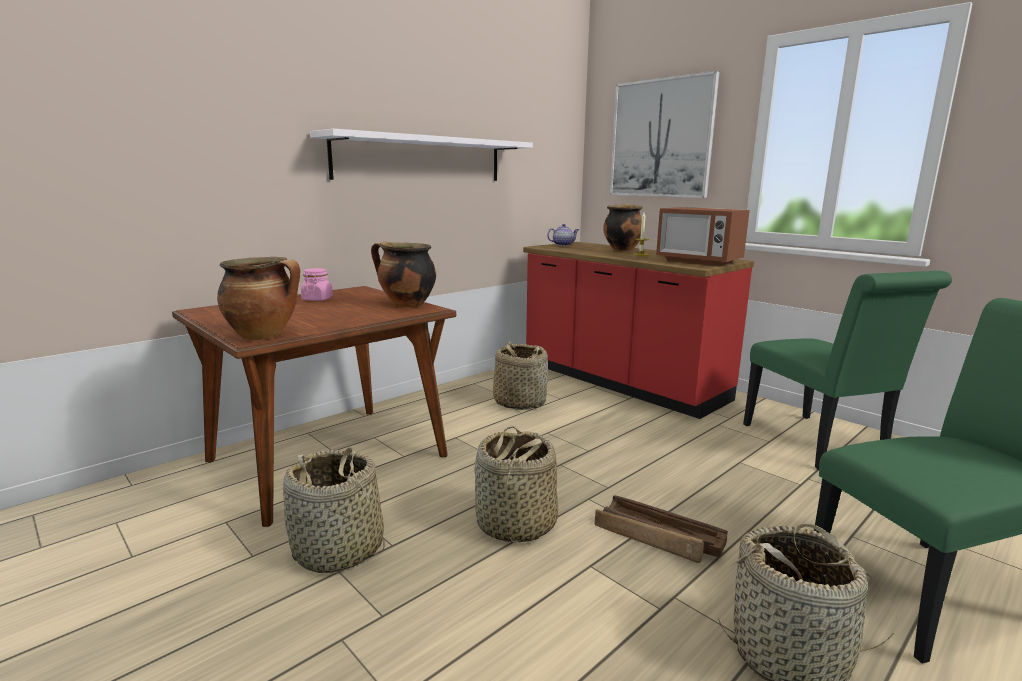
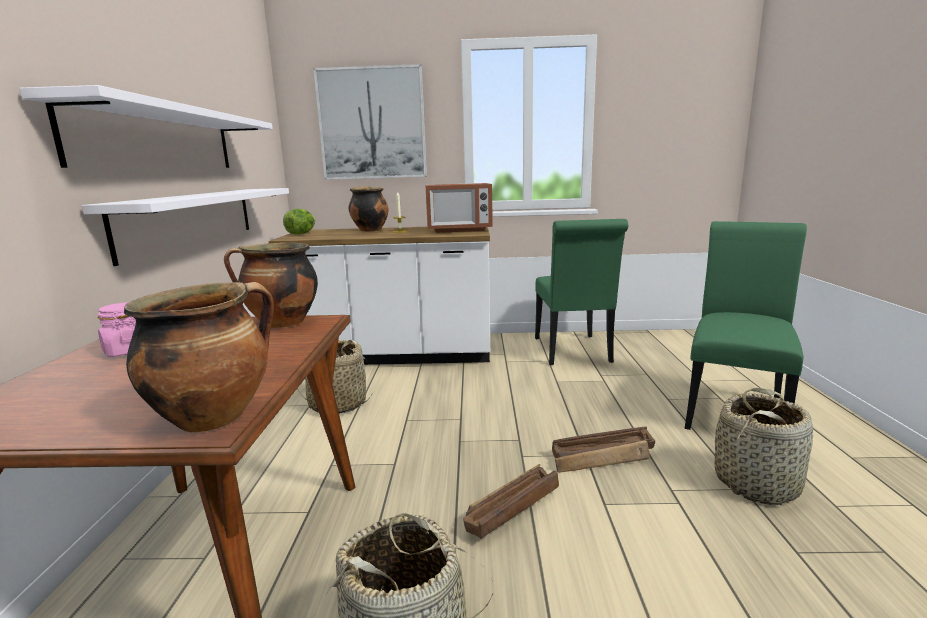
camera: 45 degrees left, 0 degrees up
(442, 221) = (191, 219): none -> white shelf
(515, 524) = (511, 508): basket -> crate
(563, 245) = (301, 234): teapot -> lettuce
(621, 383) = (394, 355): red counter -> white counter
(819, 445) = (573, 352): green chair -> green chair turned 60 degrees clockwise

